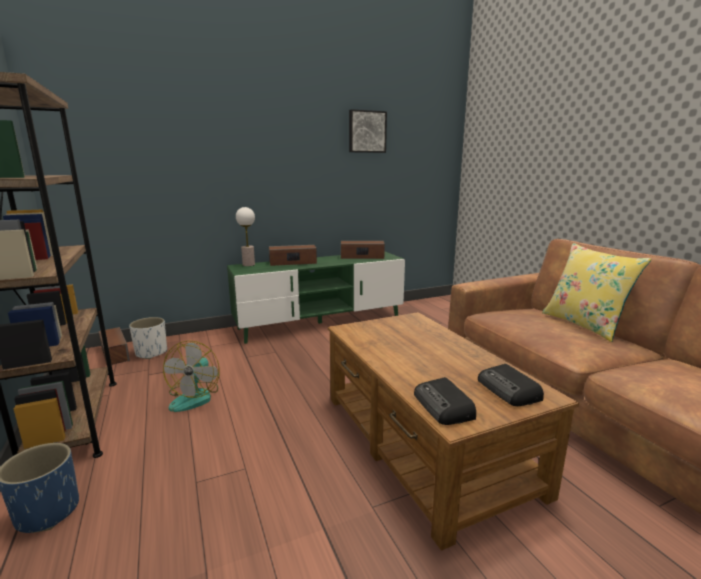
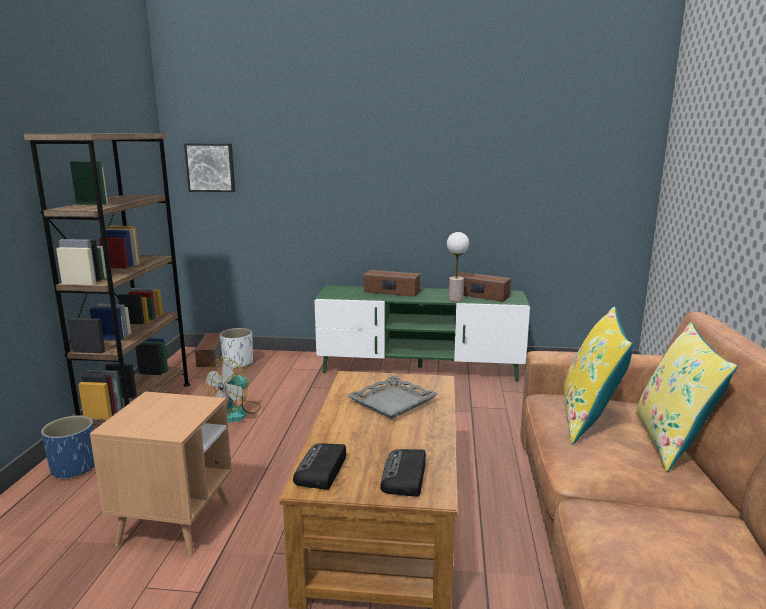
camera: 30 degrees right, 0 degrees up
(244, 522) = (174, 523): none -> brown side table
(248, 265) = (345, 288): table lamp -> table lamp (455, 299)
(367, 132) = (506, 138): picture -> picture (211, 167)
(409, 339) = (392, 402): none -> grey tray
(532, 321) = (589, 419): none -> yellow pillow

